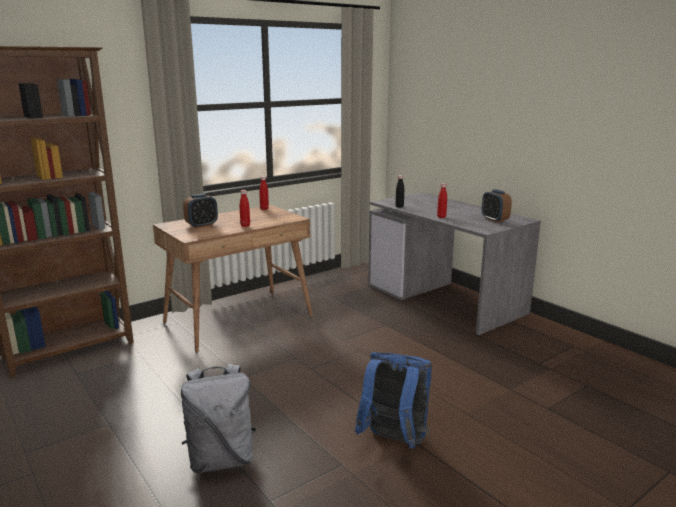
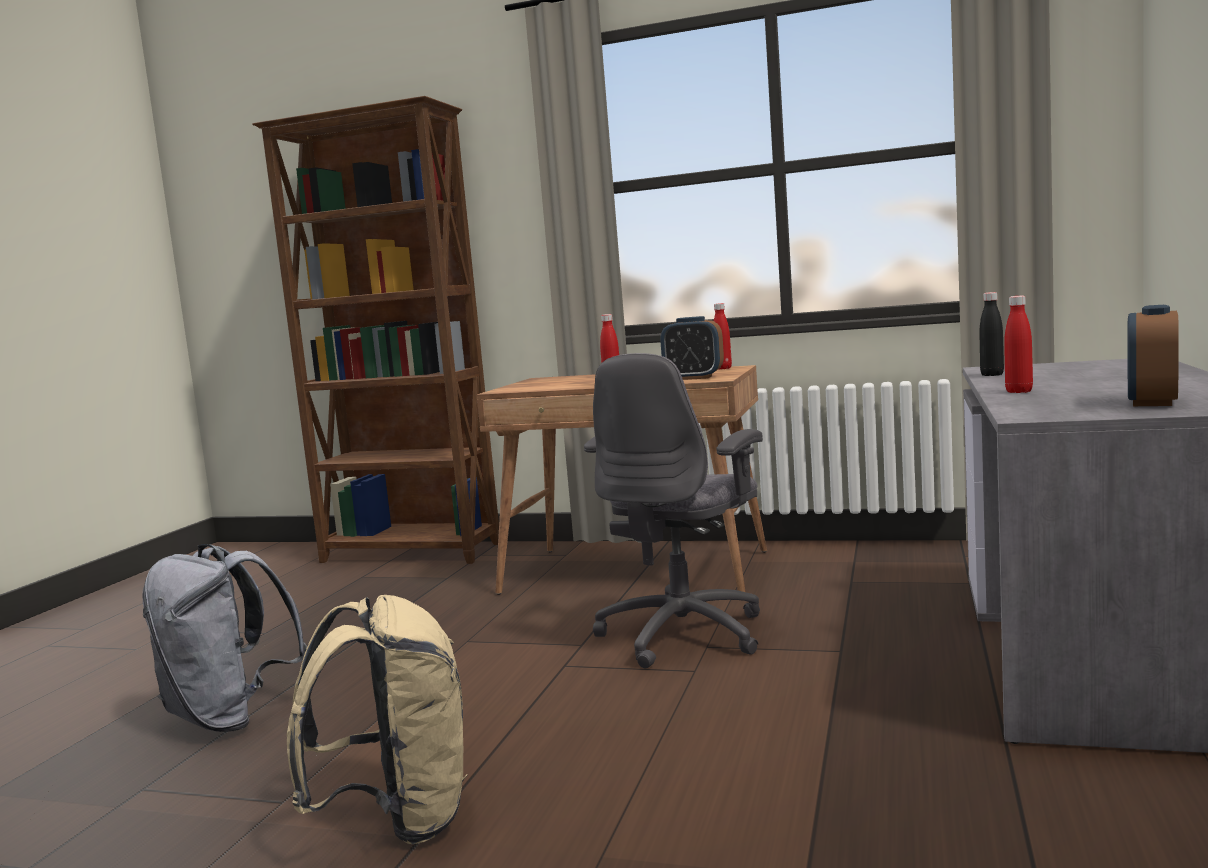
camera: 55 degrees right, 10 degrees down
(201, 225) = (568, 381): alarm clock -> alarm clock (694, 378)
(325, 338) = (684, 634): none -> grey office chair
(394, 441) = (398, 819): blue backpack -> beige backpack

